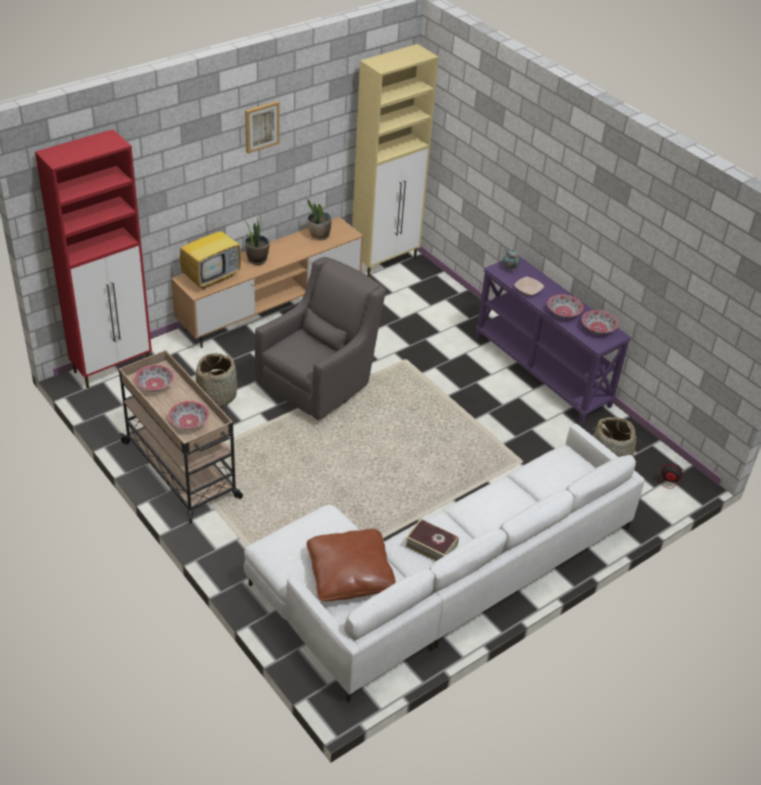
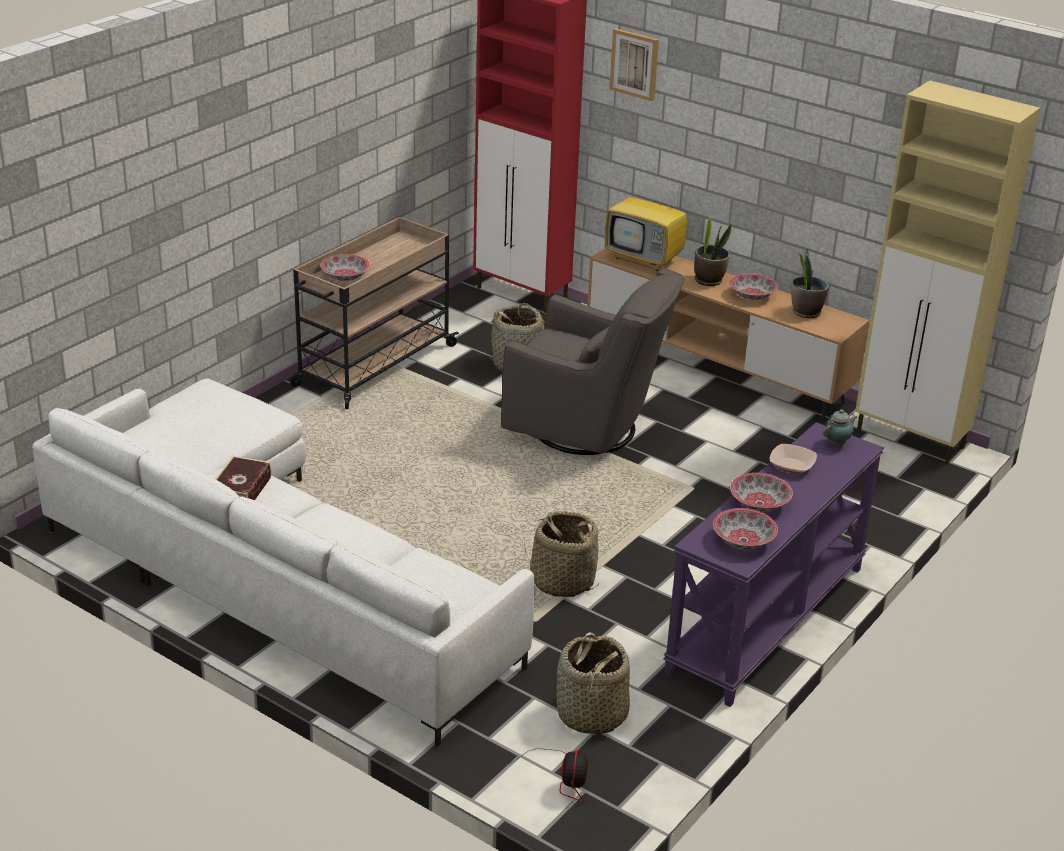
camera: 75 degrees right, 10 degrees down
(154, 385) = (397, 249): bowl -> bowl (751, 295)
(261, 126) = (771, 101): picture -> picture (635, 64)
(350, 575) = (174, 441): brown pillow -> none
(485, 440) = (562, 581): none -> basket

